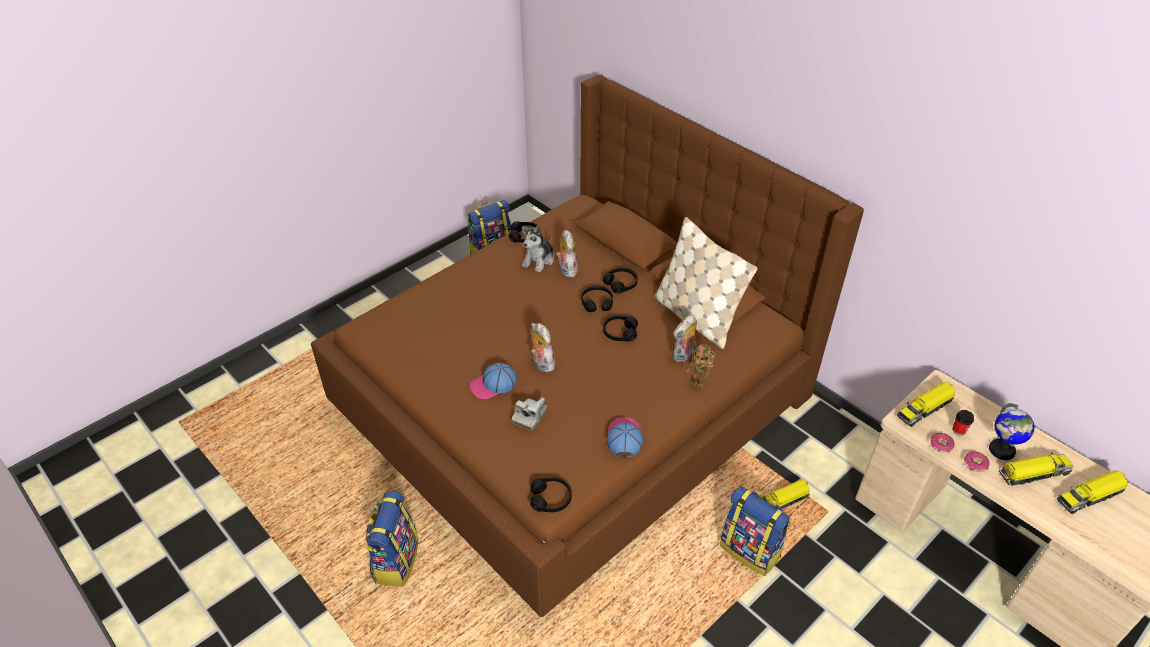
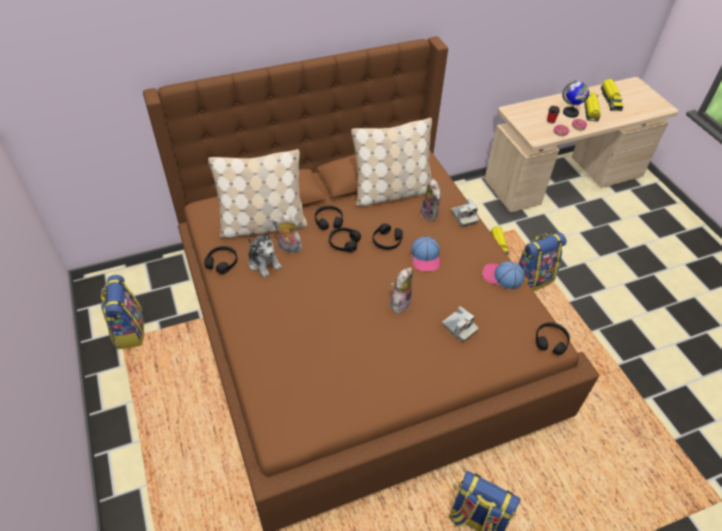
camera: 70 degrees left, 5 degrees up
(493, 385) = (412, 343): cap -> cap (425, 257)
(541, 363) = (399, 302): plush toy -> plush toy turned 135 degrees clockwise
(586, 244) = (263, 225): none -> beige pillow
(699, 385) = (464, 217): toy robot -> camera
(924, 409) = (529, 126): toy truck -> none

